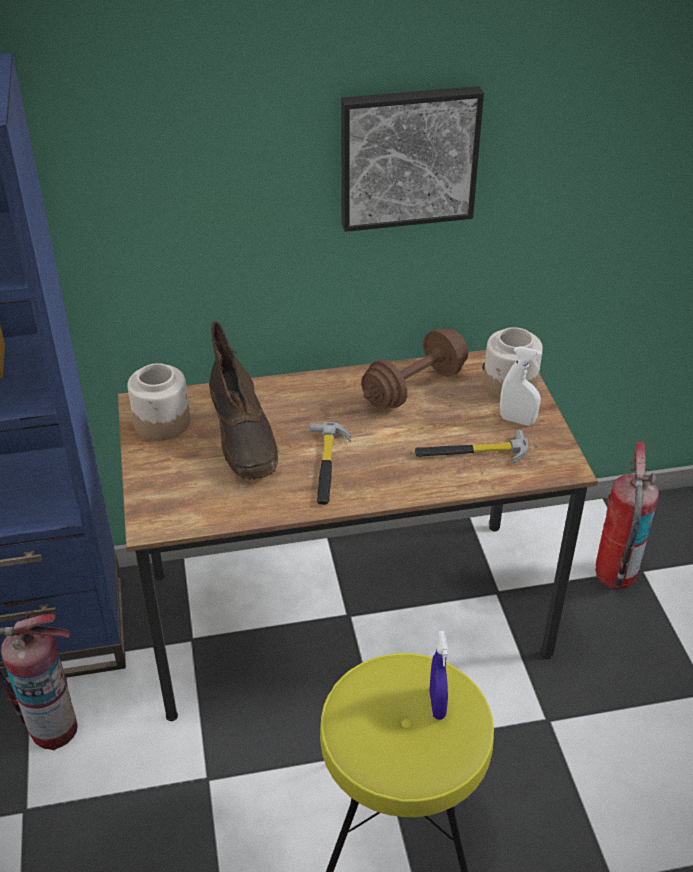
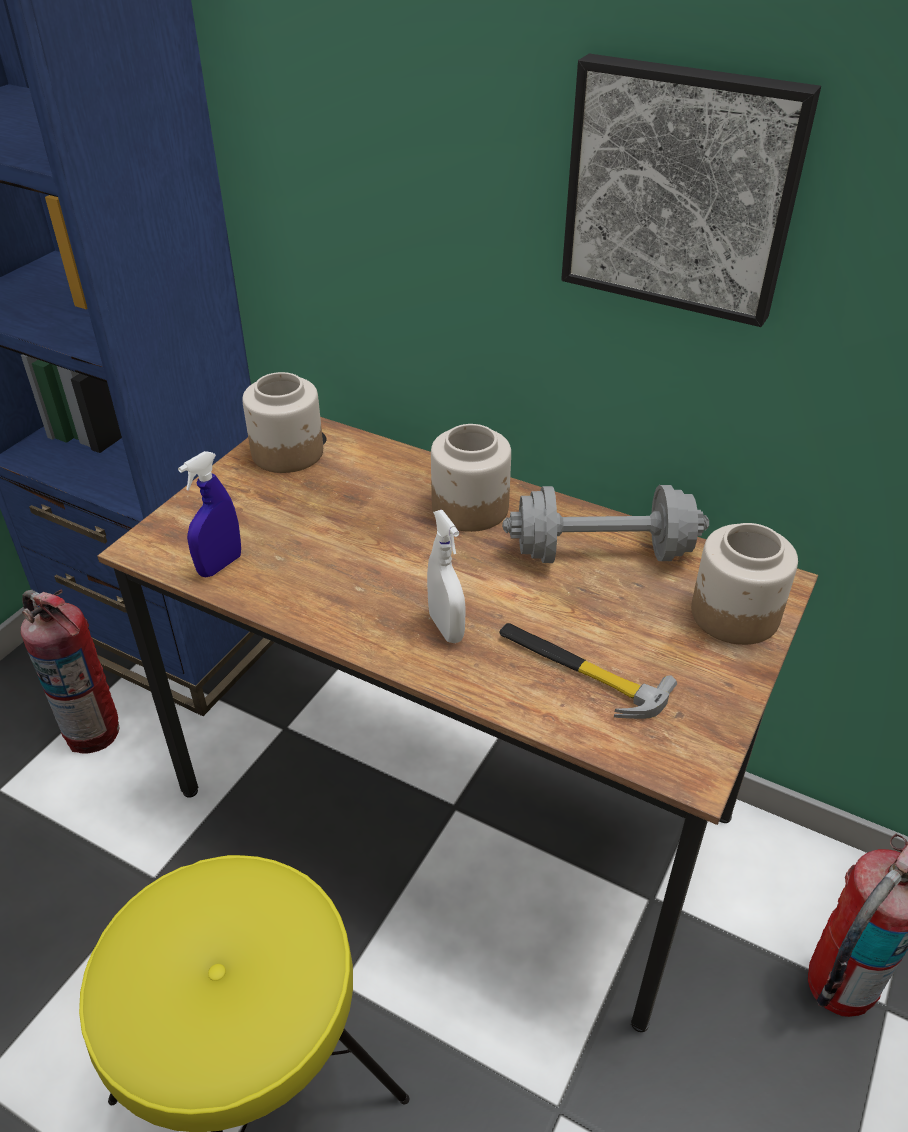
camera: 40 degrees right, 0 degrees up
(244, 436) = (346, 507): brown boot -> none
(317, 399) = (471, 508): none -> jar
(327, 465) = (389, 587): hammer -> none
(414, 387) = (602, 553): brown dumbbell -> grey dumbbell
(437, 704) = (266, 976): blue spray bottle -> blue spray bottle (220, 565)
(517, 420) = (692, 665): white spray bottle -> white spray bottle (446, 628)

